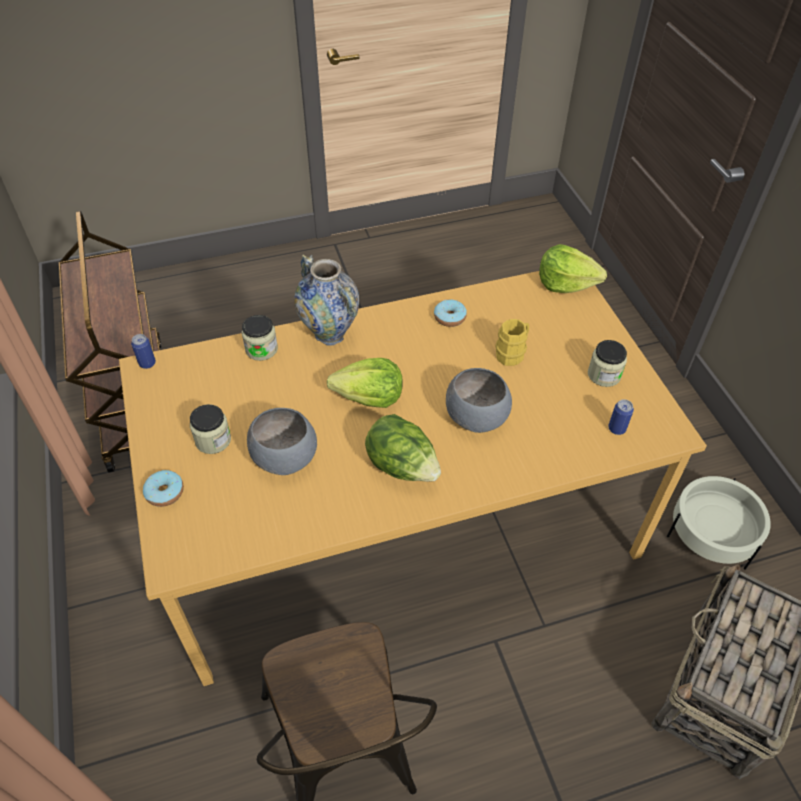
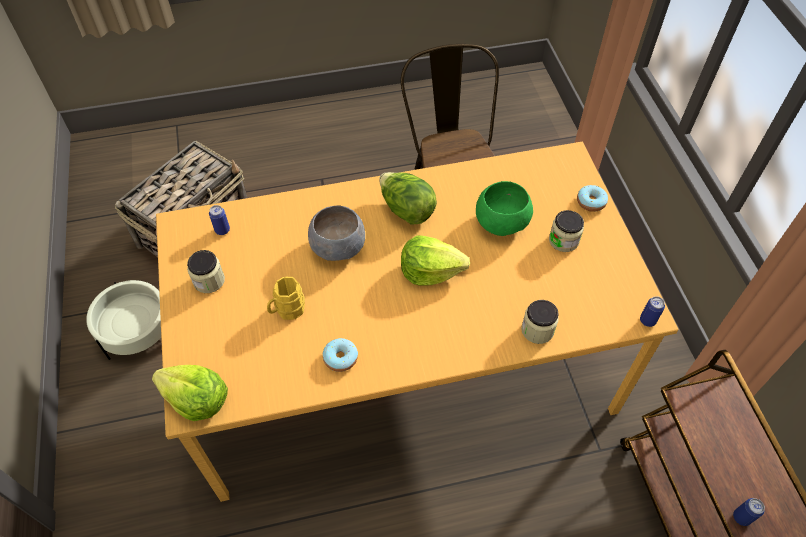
camera: 175 degrees left, 5 degrees up
(120, 282) = (741, 517): none -> can
(286, 458) = (500, 222): grey bowl -> green bowl
(330, 334) = (468, 344): vase -> none

